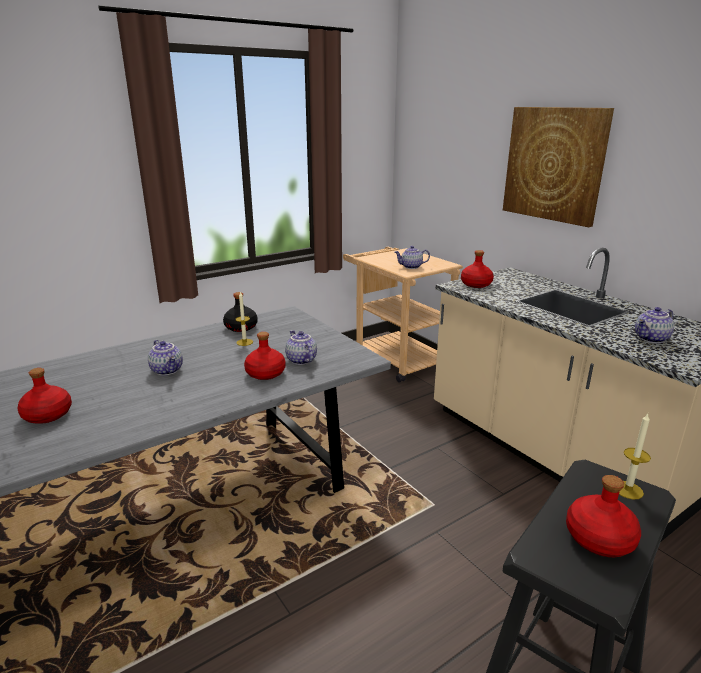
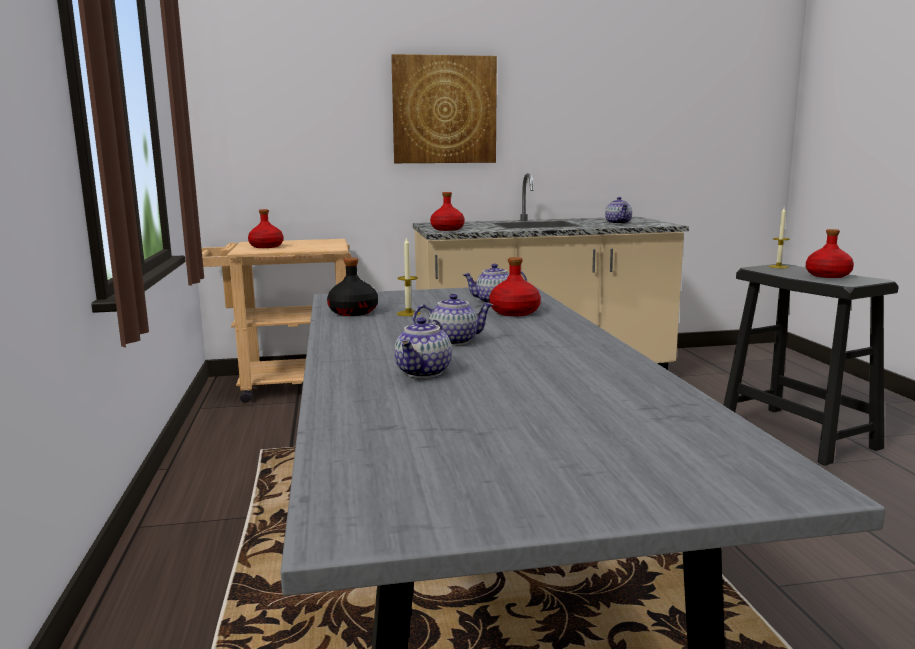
camera: 65 degrees left, 10 degrees down
(48, 415) = (537, 390): red bottle -> red bottle (266, 246)
(411, 267) = (316, 245): teapot -> teapot (424, 373)

